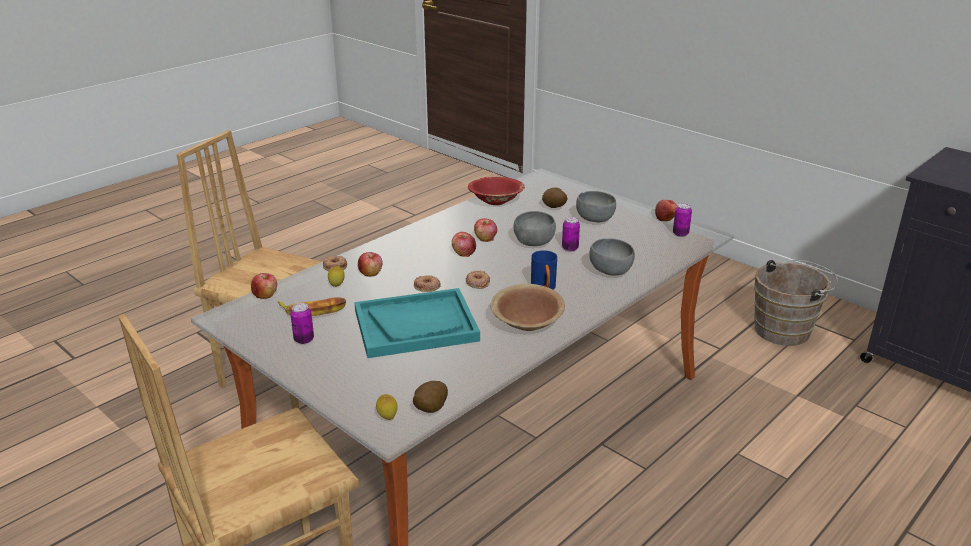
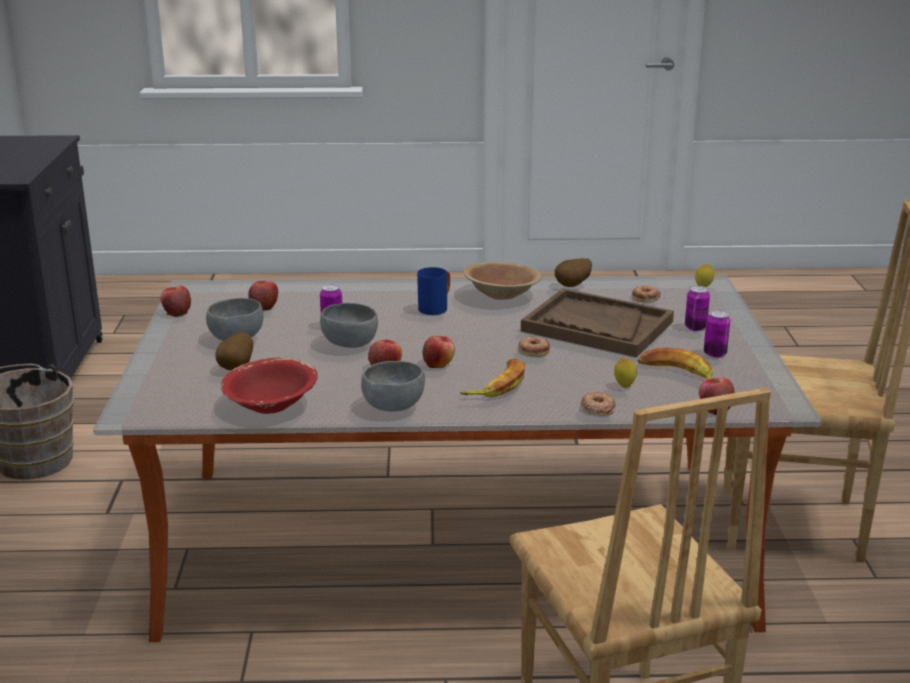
camera: 135 degrees left, 5 degrees down
(371, 273) = (569, 384): apple -> apple (264, 306)
(410, 255) = (497, 385): none -> banana
(416, 325) = (596, 326): turquoise tray -> brown tray
(429, 410) = (666, 281): potato -> potato (573, 286)
(477, 282) = (481, 335): donut -> donut (646, 297)
(610, 271) = (349, 297): grey bowl -> grey bowl (393, 407)
(680, 233) = (209, 296): can -> can (695, 327)

